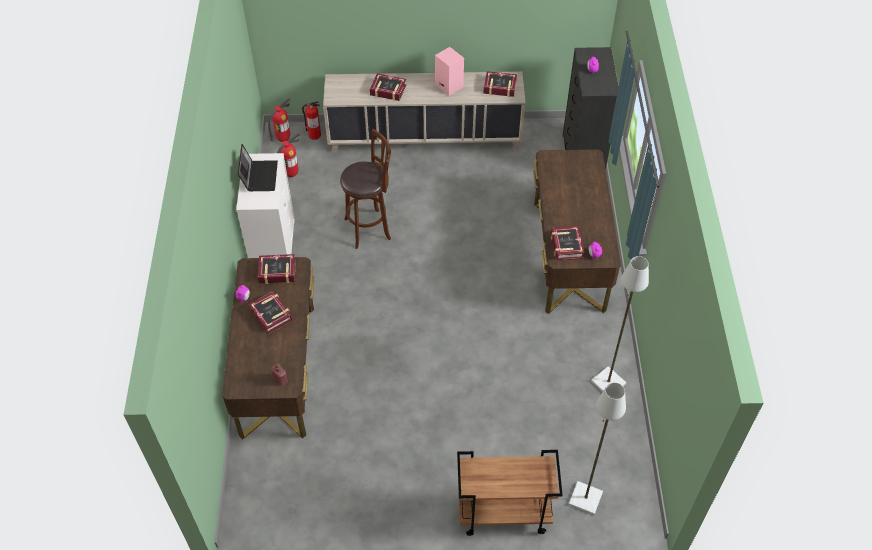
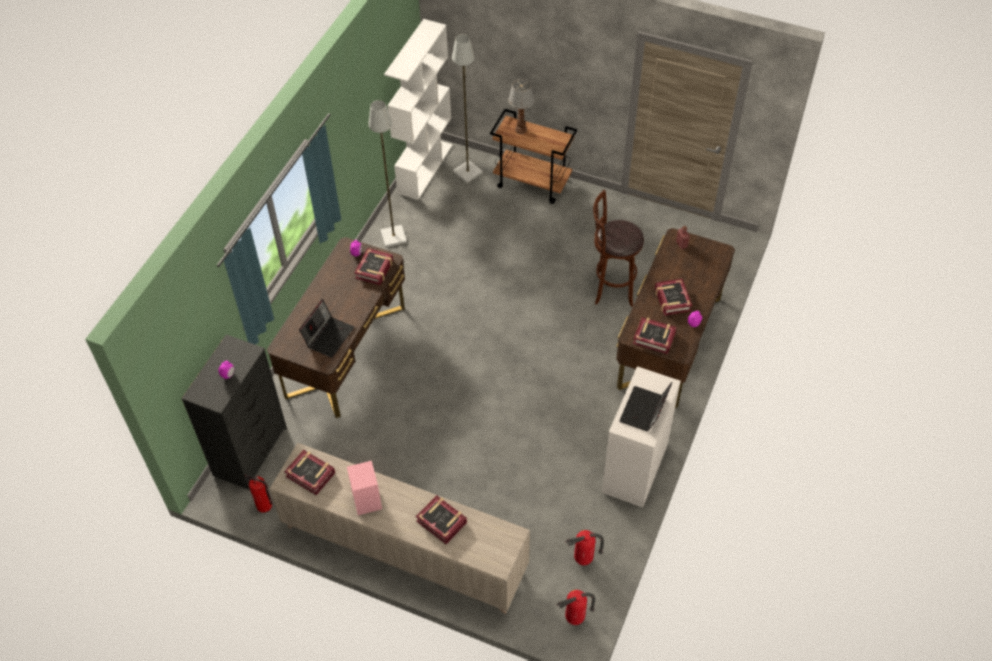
camera: 155 degrees left, 0 degrees up
(314, 135) = (534, 610): fire extinguisher -> fire extinguisher (264, 505)
(370, 228) = (523, 454): brown stool -> brown stool (611, 288)
(528, 481) = (521, 129): none -> table lamp
(561, 177) = (328, 336): none -> laptop
(636, 484) = (425, 168): none -> white bookcase

